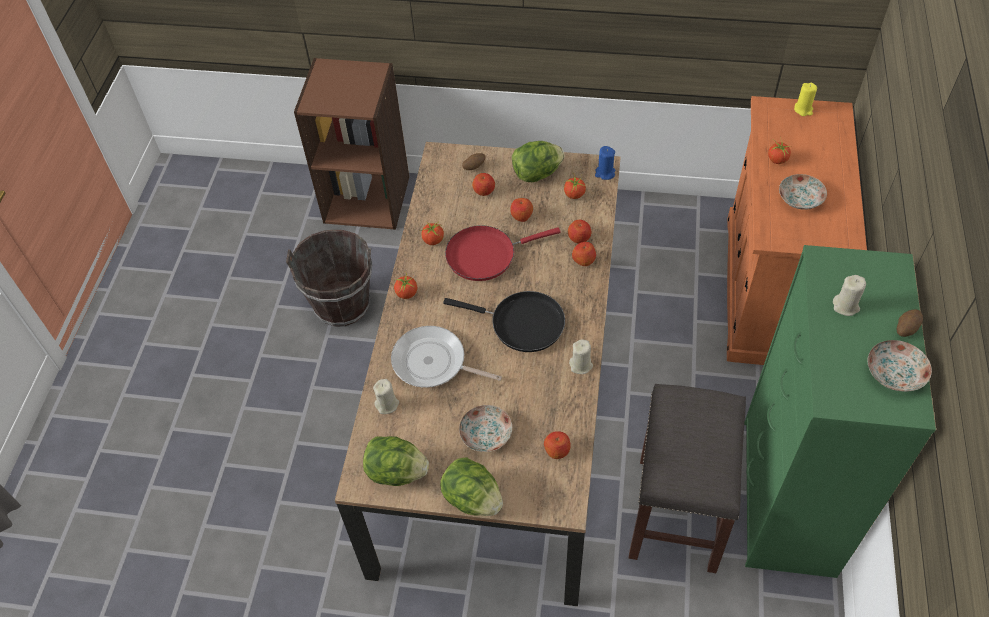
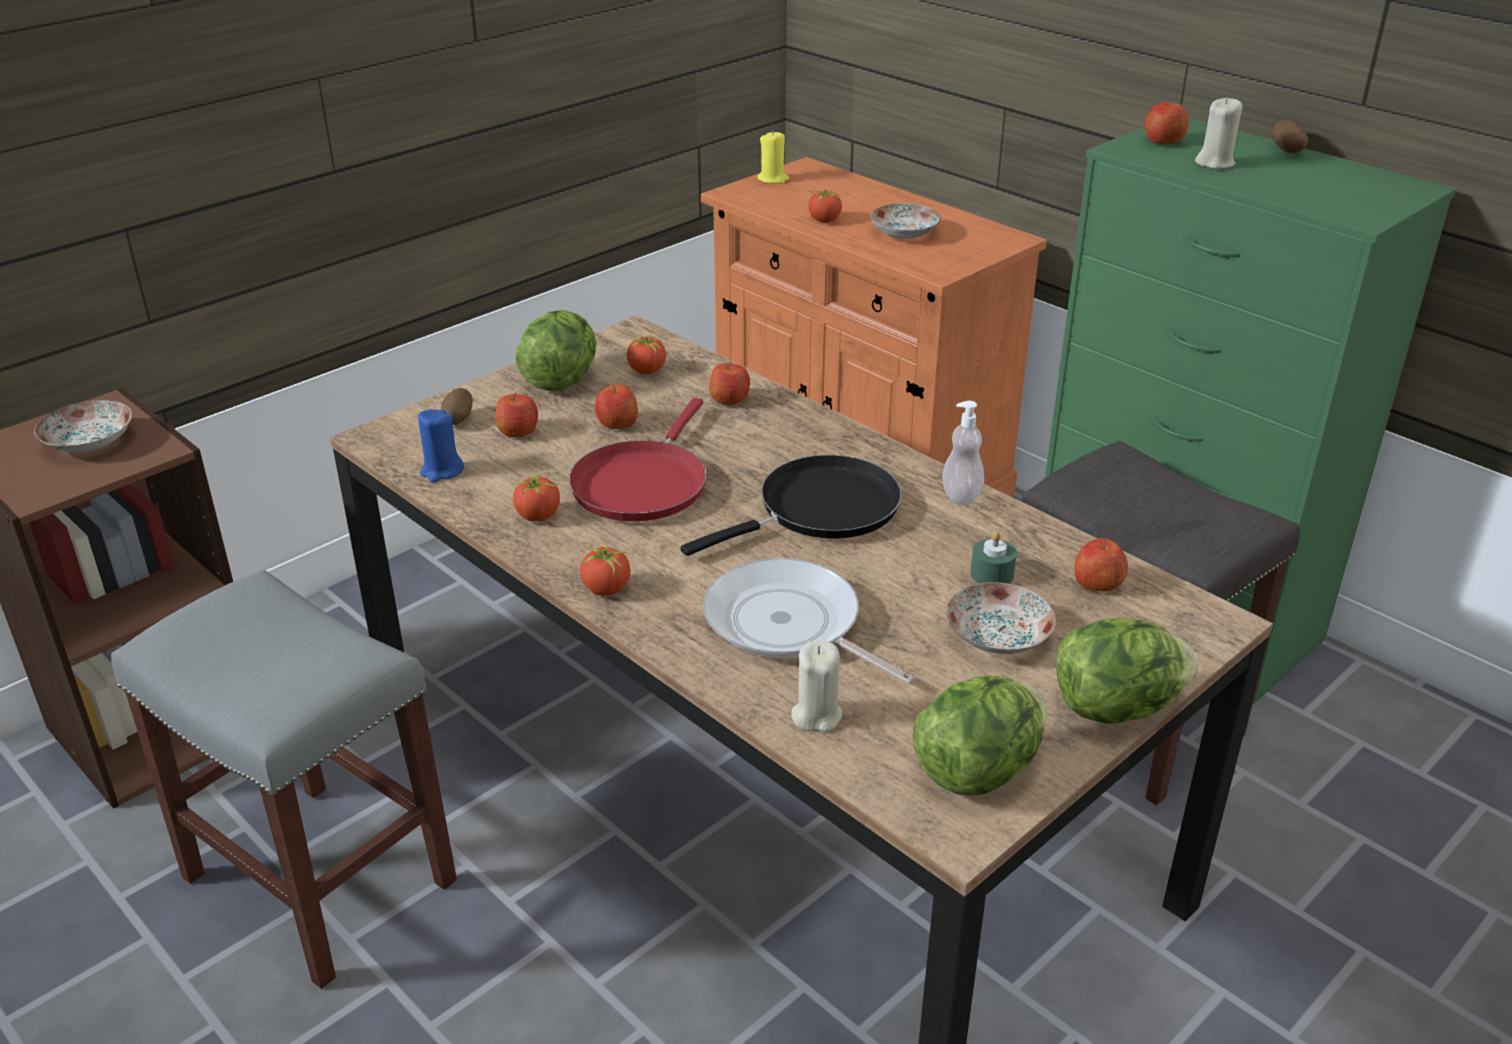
camera: 55 degrees left, 20 degrees down
(342, 304) = (315, 878): brown bucket -> grey stool
(433, 363) = (789, 625): frying pan -> frying pan turned 75 degrees clockwise
(529, 409) = (992, 574): none -> green candle
(581, 365) = (961, 495): beige candle -> soap dispenser
(583, 260) = (774, 413): apple -> apple (1163, 141)
(605, 173) = (647, 335): blue candle -> blue candle (442, 471)
(895, 373) = (1349, 176): plate -> plate (89, 441)

